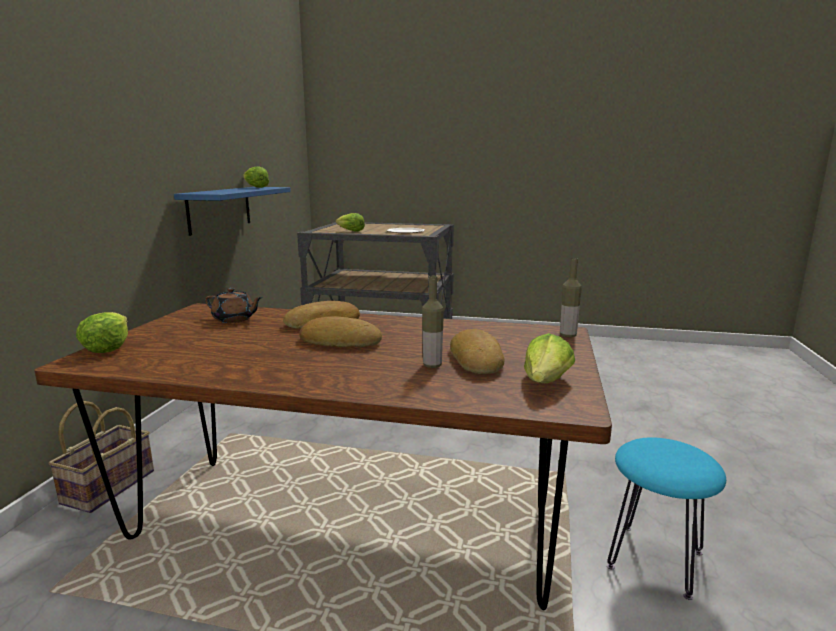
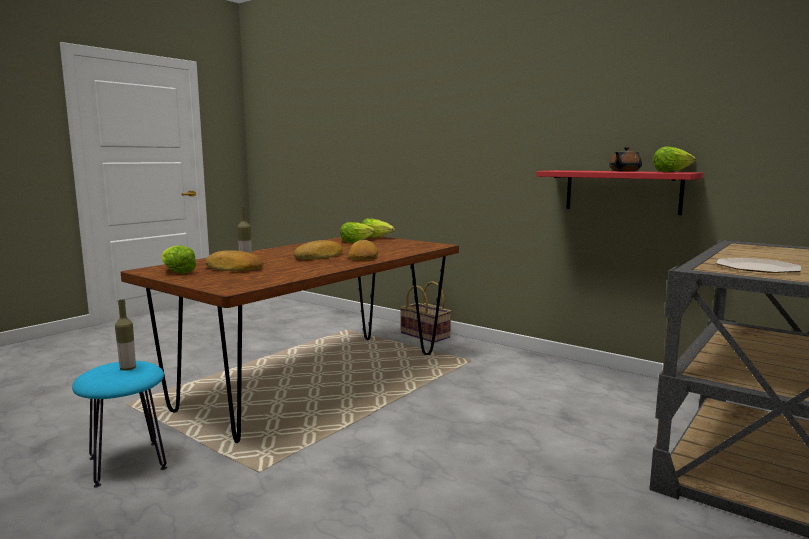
camera: 115 degrees right, 5 degrees down
(219, 209) = (622, 191): blue shelf -> red shelf
(234, 319) = (401, 247): brown teapot -> brown teapot (624, 171)
(350, 231) = (755, 252): lettuce -> lettuce (355, 241)
(568, 335) = (222, 288): bottle -> bottle (128, 368)

